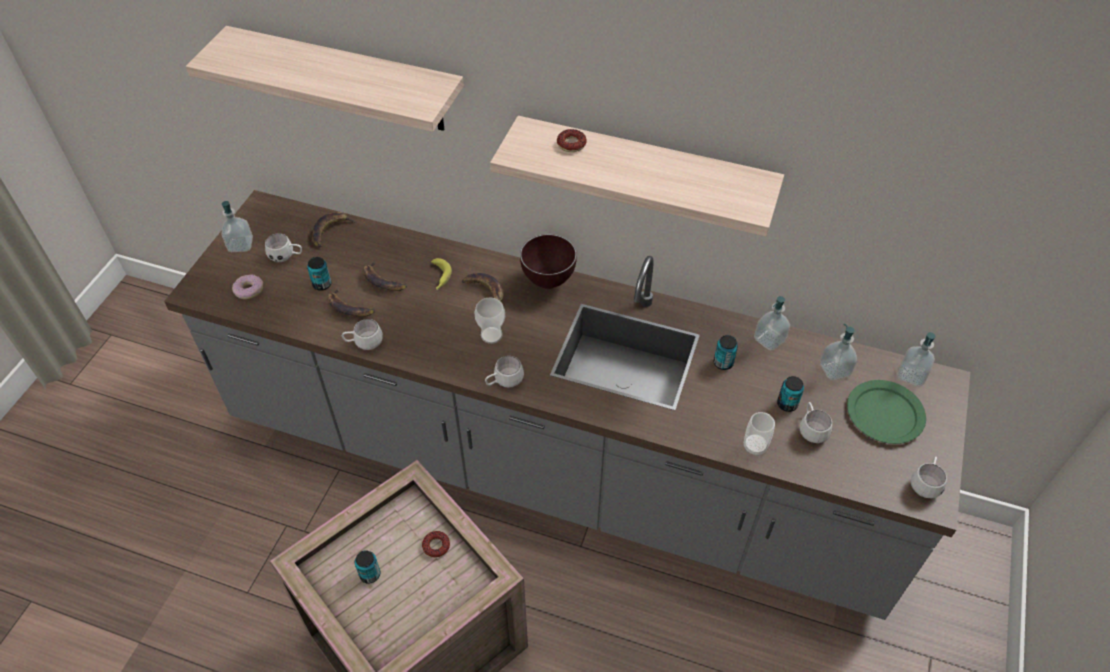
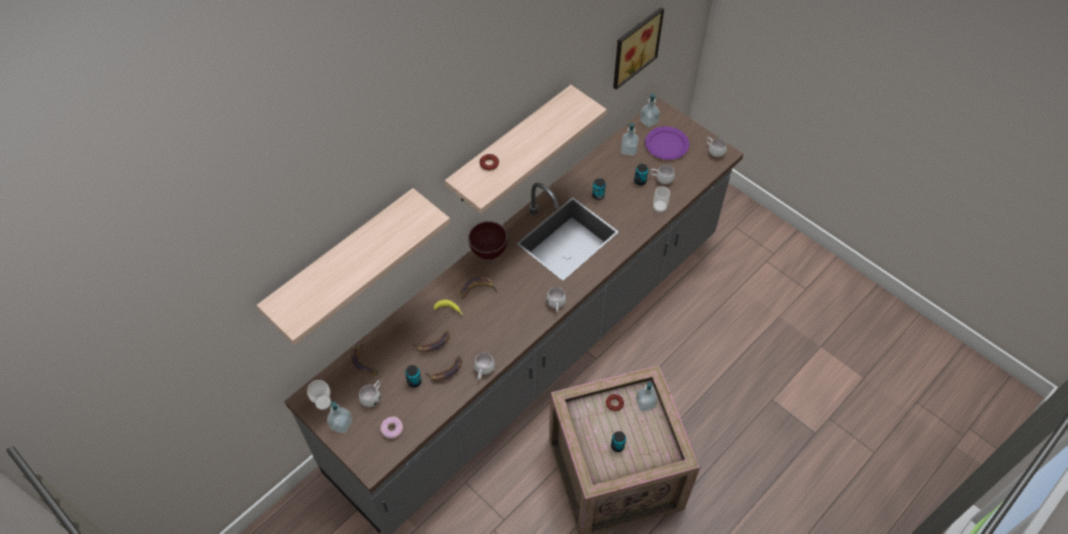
camera: 65 degrees left, 5 degrees up
(491, 335) = (515, 299): cup -> cup (323, 402)
(769, 340) = (593, 167): soap dispenser -> soap dispenser (645, 403)
(884, 414) = (667, 145): green plate -> purple plate
(945, 231) = (634, 46): none -> picture

